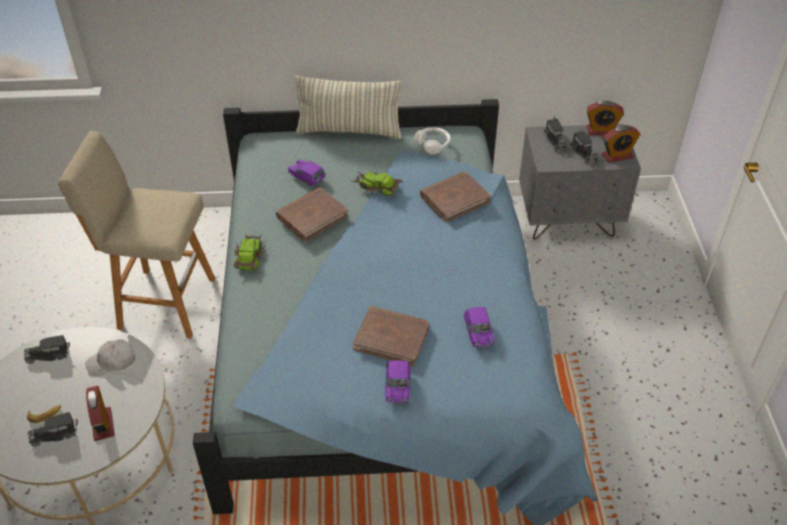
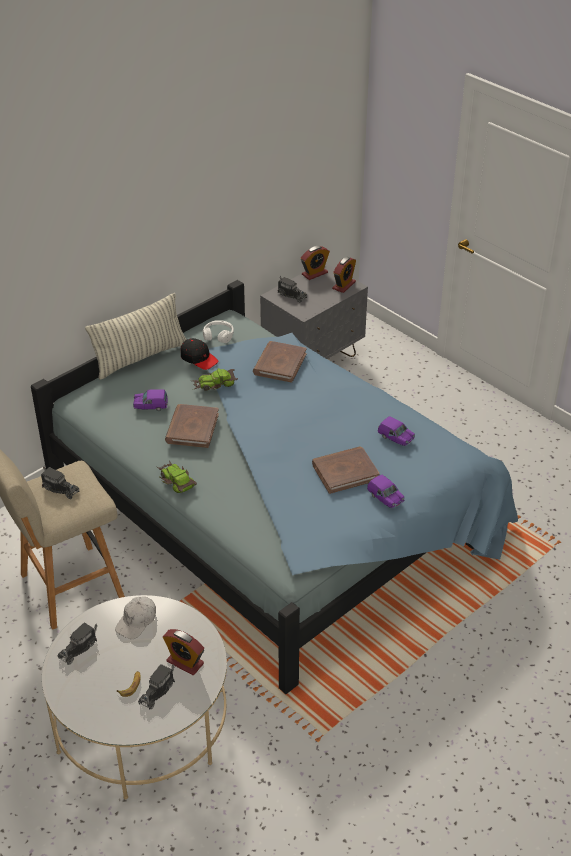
camera: 40 degrees left, 5 degrees down
(391, 156) = (199, 358): none -> black cap
(583, 152) = (319, 294): toy truck -> toy truck (59, 488)

